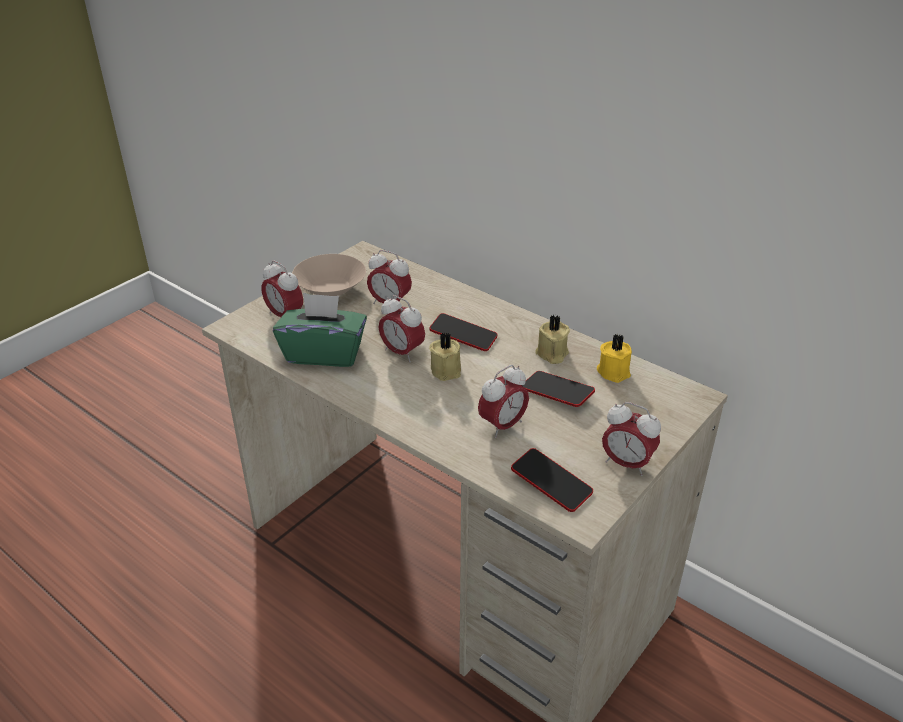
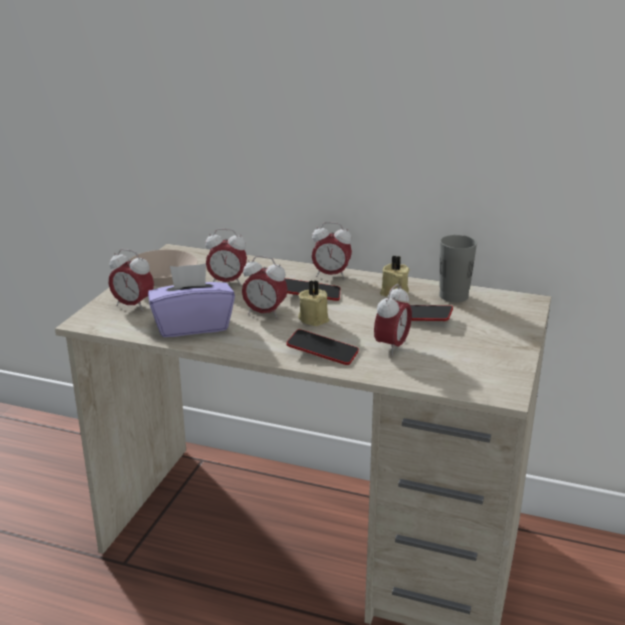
camera: 20 degrees left, 10 degrees down
(324, 353) = (192, 325): green tissue box -> purple tissue box
(551, 484) = (462, 376): phone -> phone (322, 352)
(614, 371) = (453, 296): yellow candle -> grey cup
(626, 464) = (510, 352): alarm clock -> alarm clock (331, 275)

